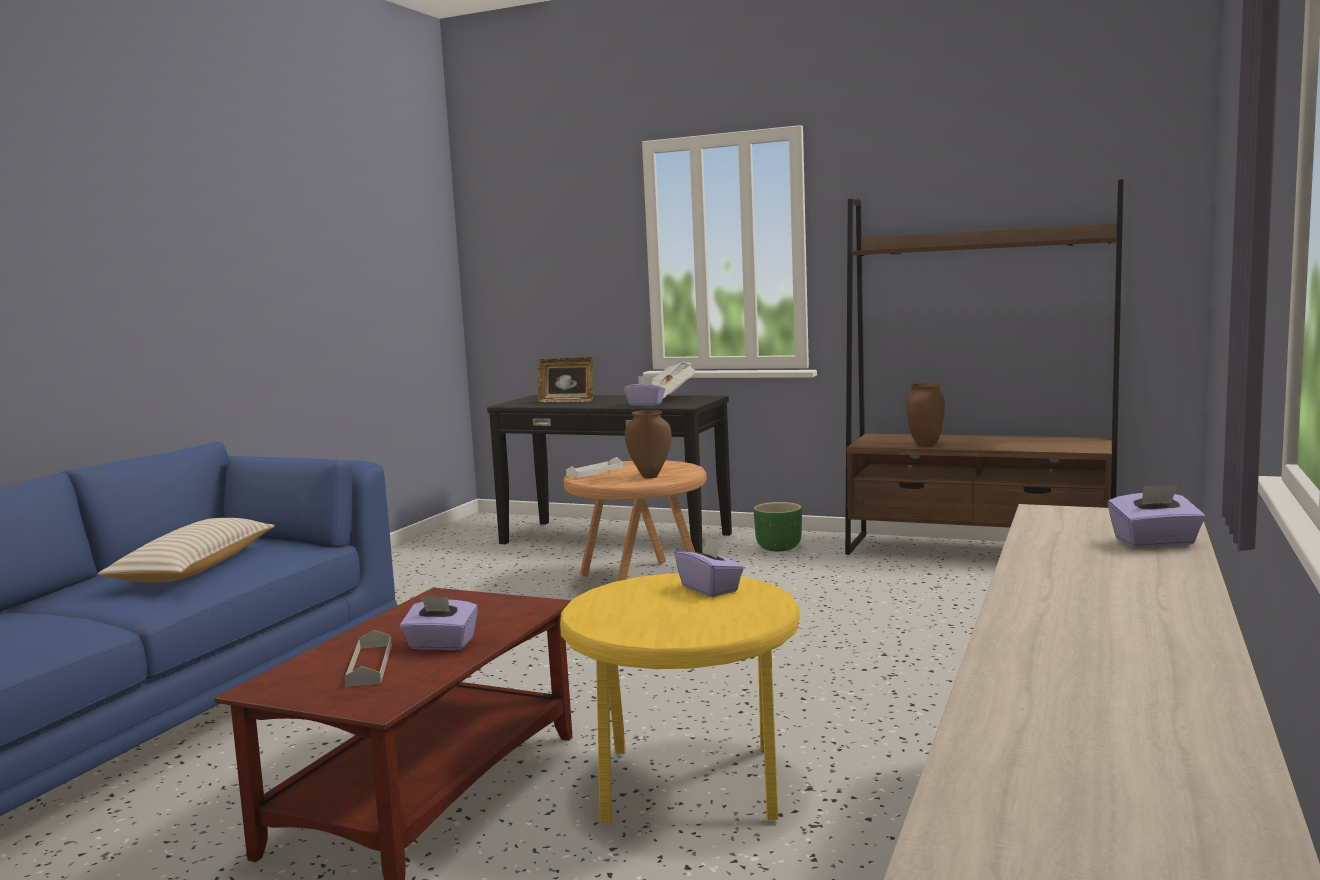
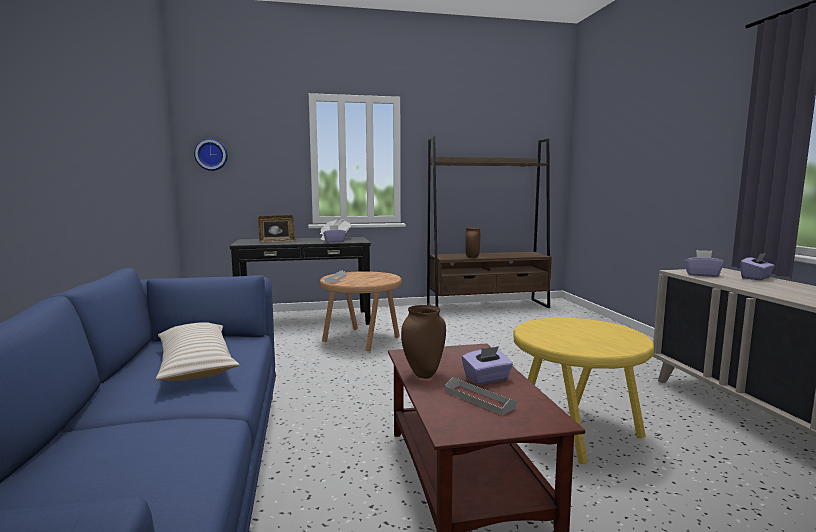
camera: 35 degrees left, 0 degrees up
(506, 258) = (211, 154): none -> wall clock
(650, 476) = (375, 279): brown vase -> brown vase (423, 375)
(710, 589) = (569, 324): purple tissue box -> purple tissue box (702, 275)
(779, 548) = (400, 315): green planter -> none

